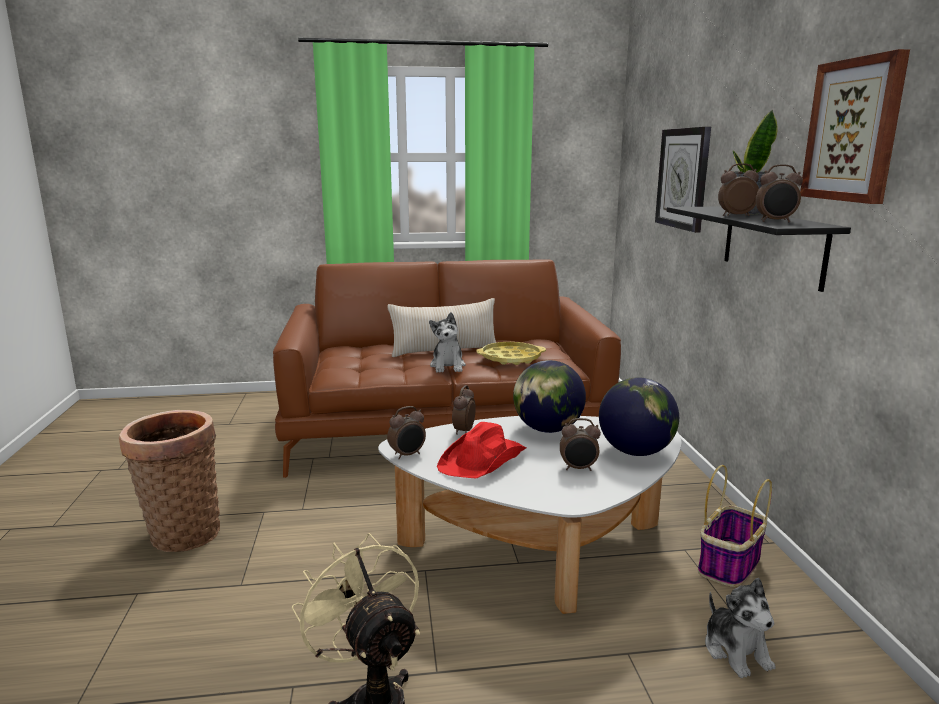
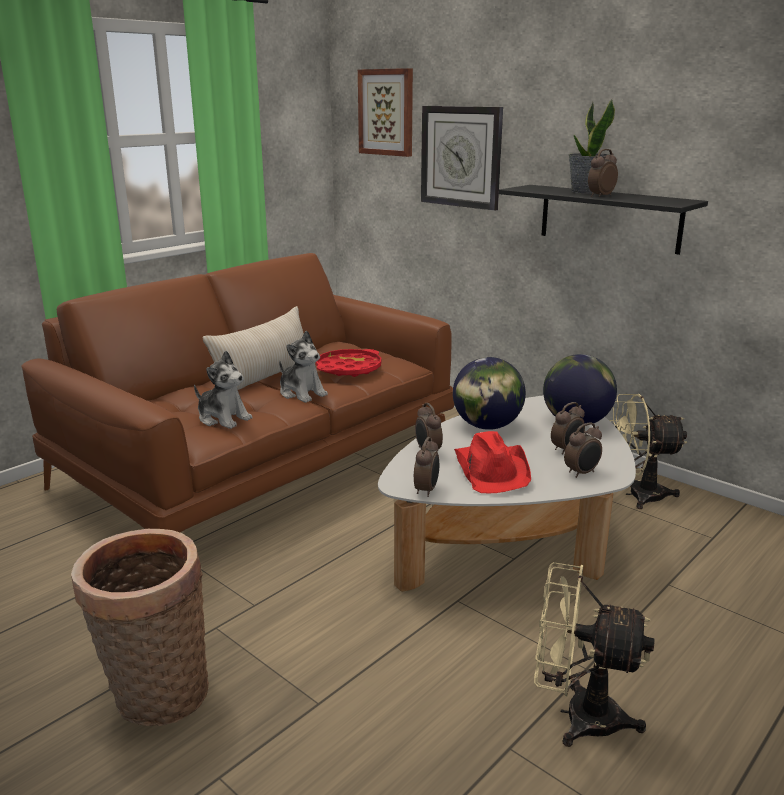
camera: 40 degrees left, 5 degrees up
(510, 358) = (348, 369): yellow tray -> red tray
(729, 565) = (636, 495): basket -> beige fan
(736, 651) = (714, 550): plush toy -> plush toy (223, 418)
(775, 221) = (650, 200): alarm clock -> alarm clock (582, 473)
(854, 130) = (704, 122): picture -> picture (386, 112)

